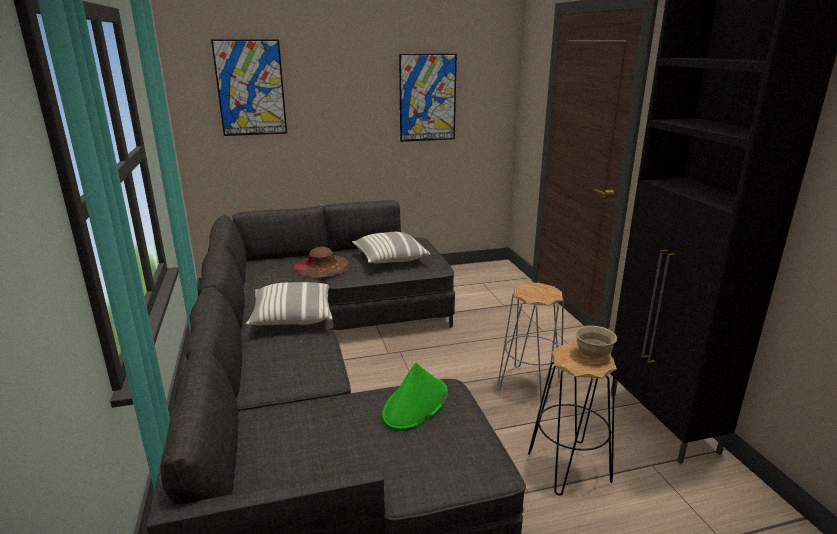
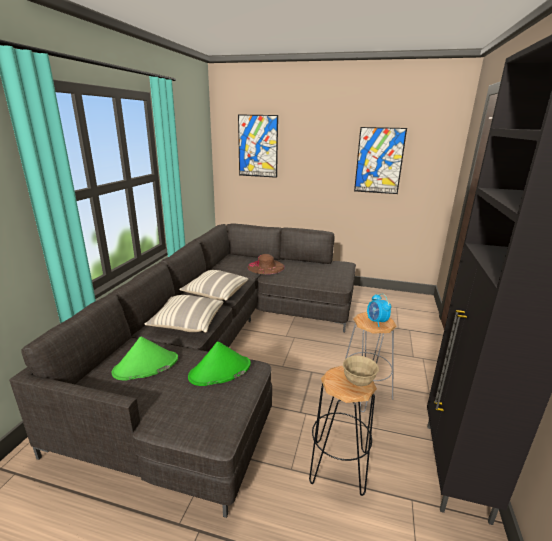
camera: 30 degrees right, 0 degrees up
(311, 435) = (145, 366): none -> green hat
(389, 259) = (312, 272): pillow -> pillow (187, 323)
(542, 292) = (376, 322): none -> alarm clock

